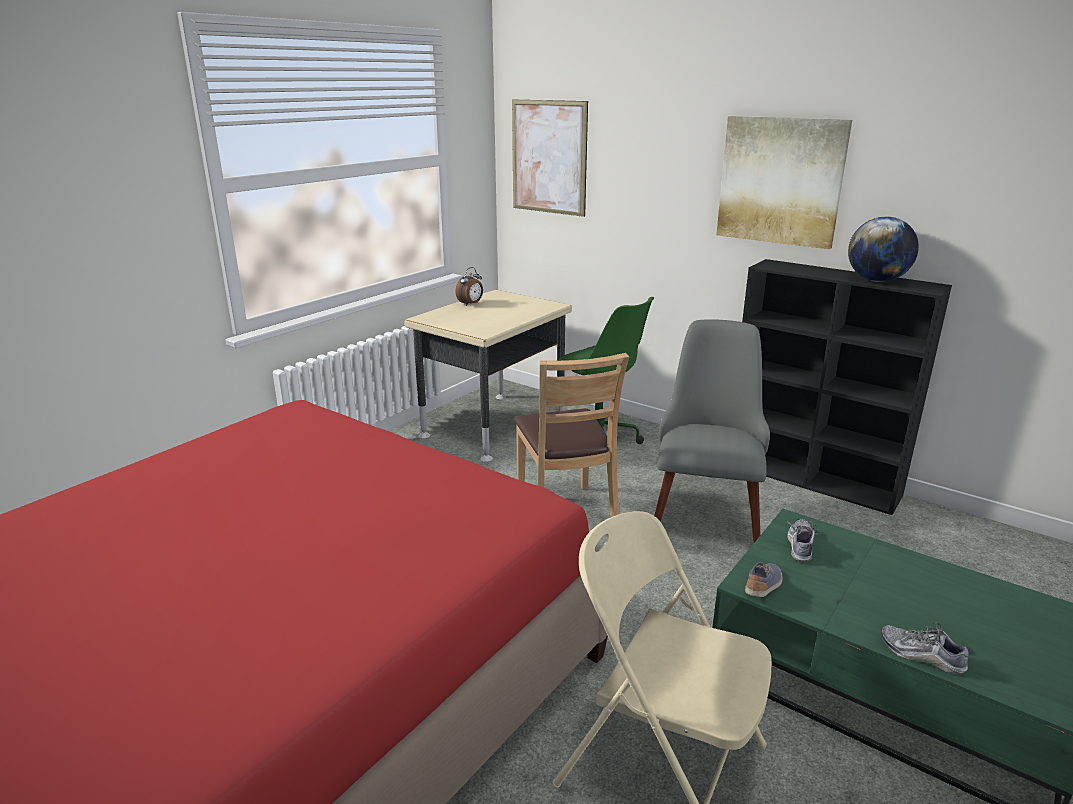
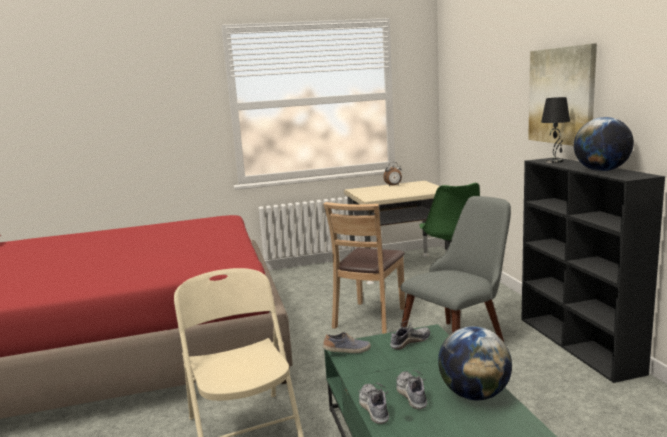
camera: 40 degrees right, 10 degrees down
(548, 157) = (458, 92): picture -> none
(788, 267) = (554, 161): none -> black table lamp
(920, 618) = (411, 395): none -> shoe
(962, 589) = (474, 394): none -> globe

